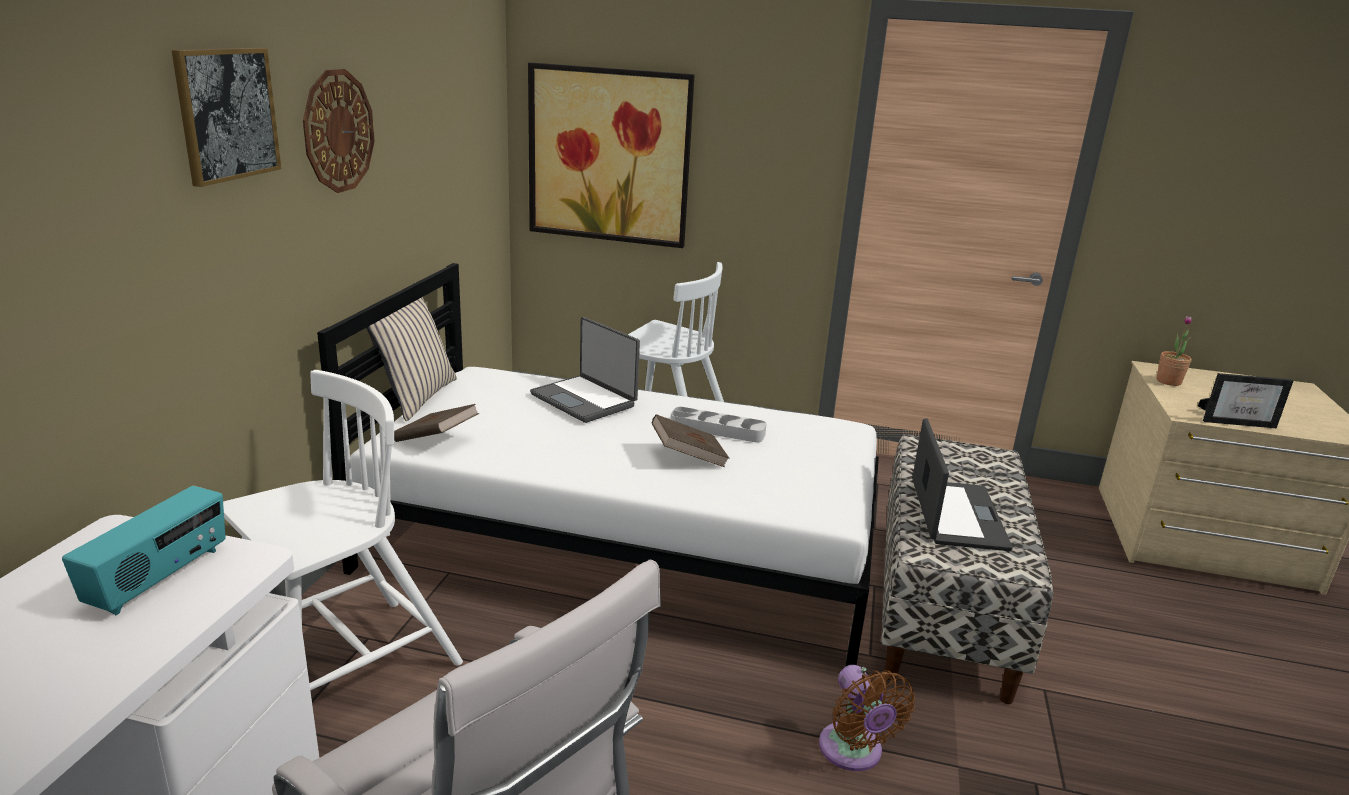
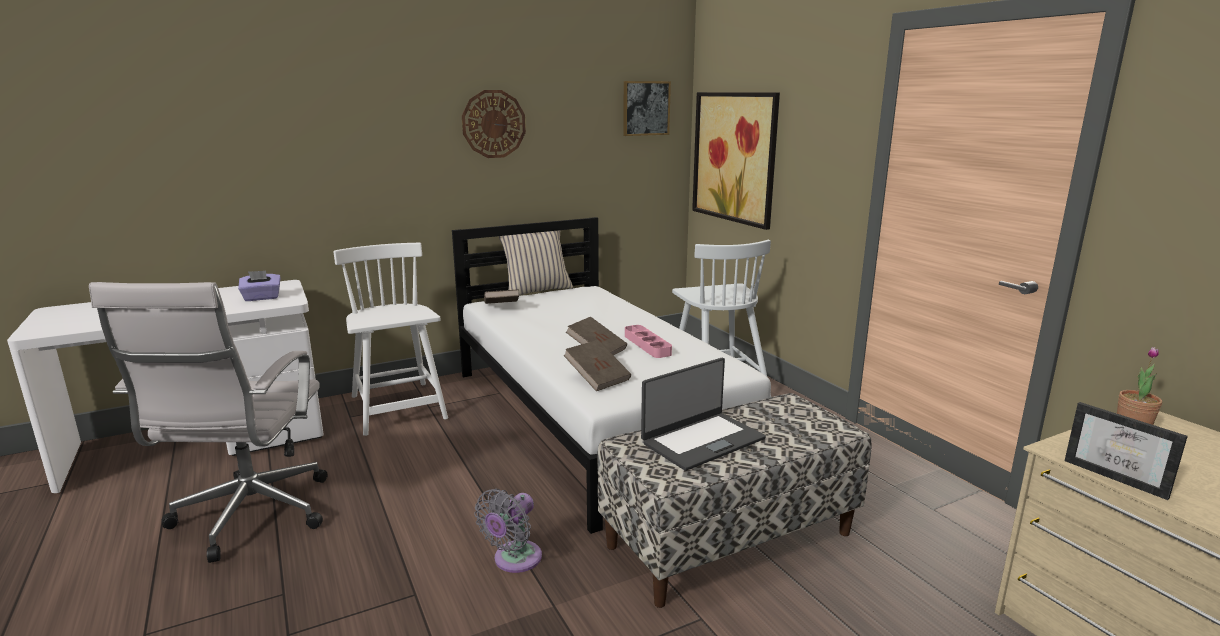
camera: 50 degrees right, 5 degrees down
(160, 578) = (262, 298): radio -> purple tissue box
(227, 114) = (403, 108): picture -> picture (646, 108)
(346, 670) = (398, 408): white chair -> white chair turned 120 degrees counterclockwise
(585, 400) = (607, 311): laptop -> none
(717, 429) = (647, 345): grey tray -> pink tray
(770, 491) = (597, 378): none -> brown book
(853, 753) = (514, 560): brown fan -> grey fan

